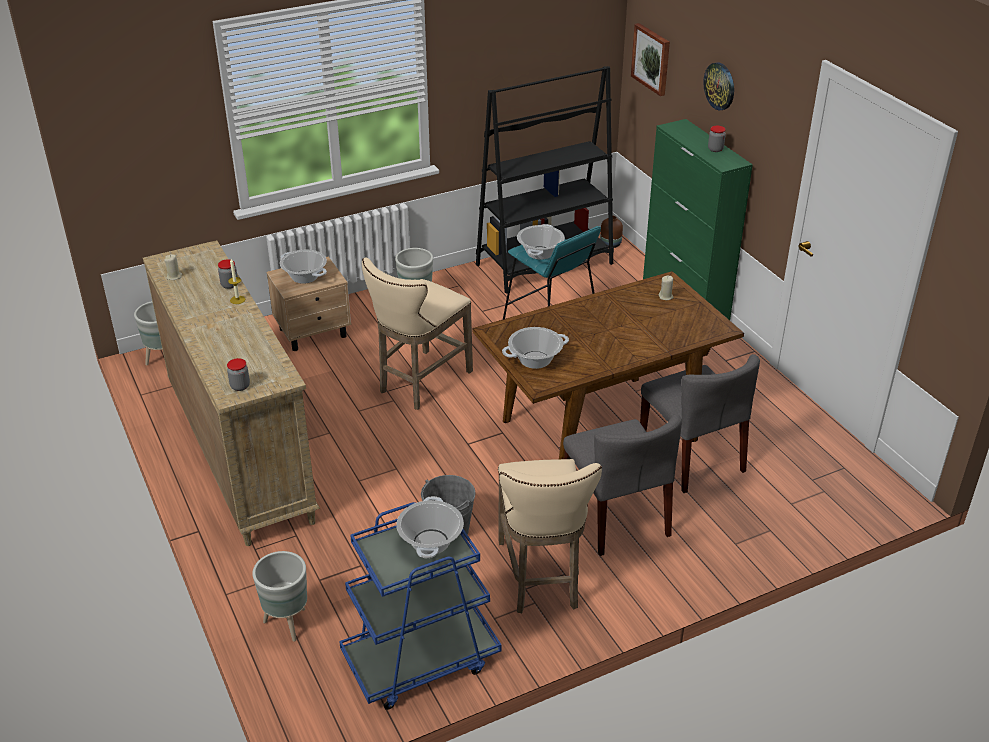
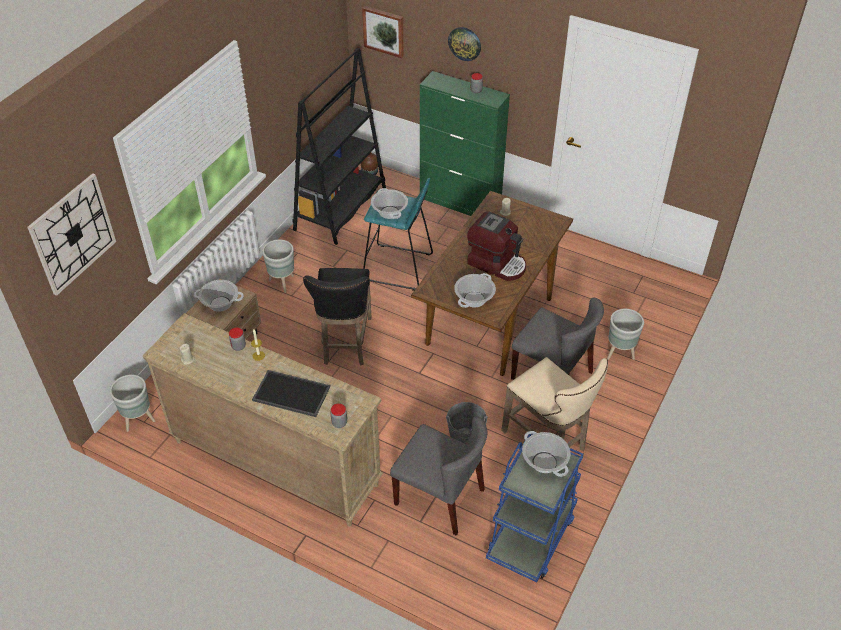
camera: 35 degrees left, 10 degrees up
(132, 103) = (72, 234): none -> wall clock
(226, 342) = (290, 394): none -> tray
(288, 624) = (431, 562): grey planter -> grey planter (620, 353)
(420, 383) = (345, 343): beige stool -> black stool
(600, 338) = (497, 263): none -> coffee machine
(692, 457) = (558, 311): grey chair -> grey chair (440, 497)

